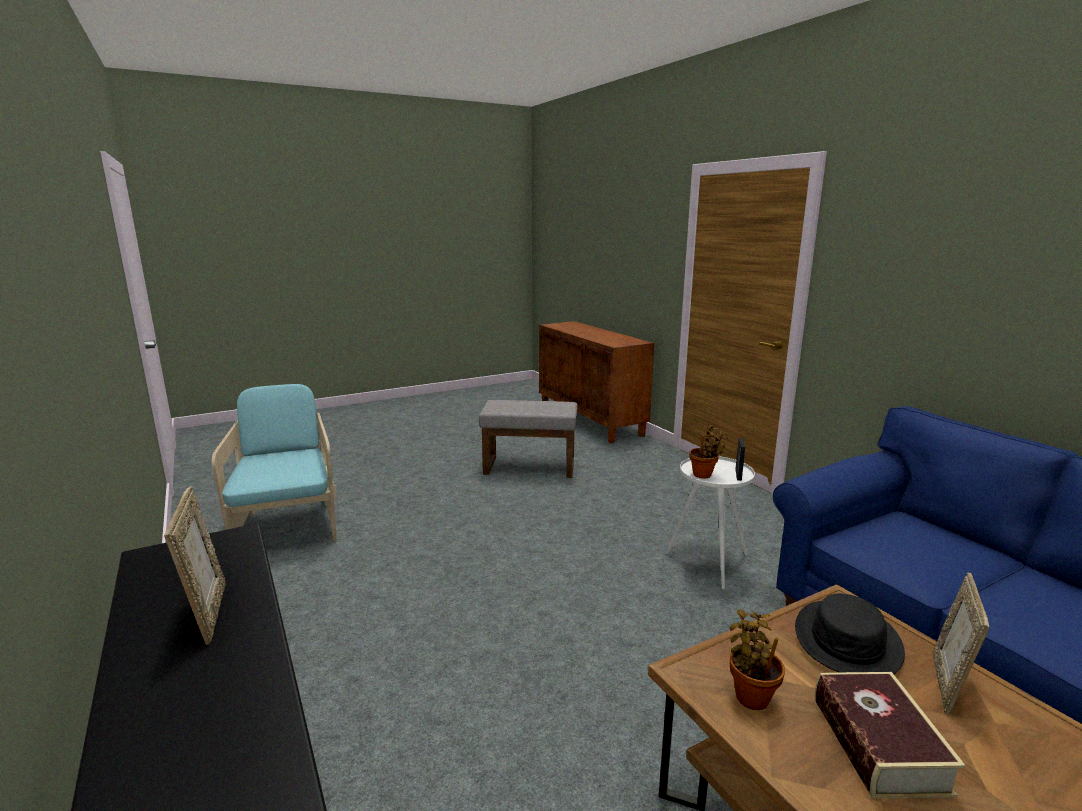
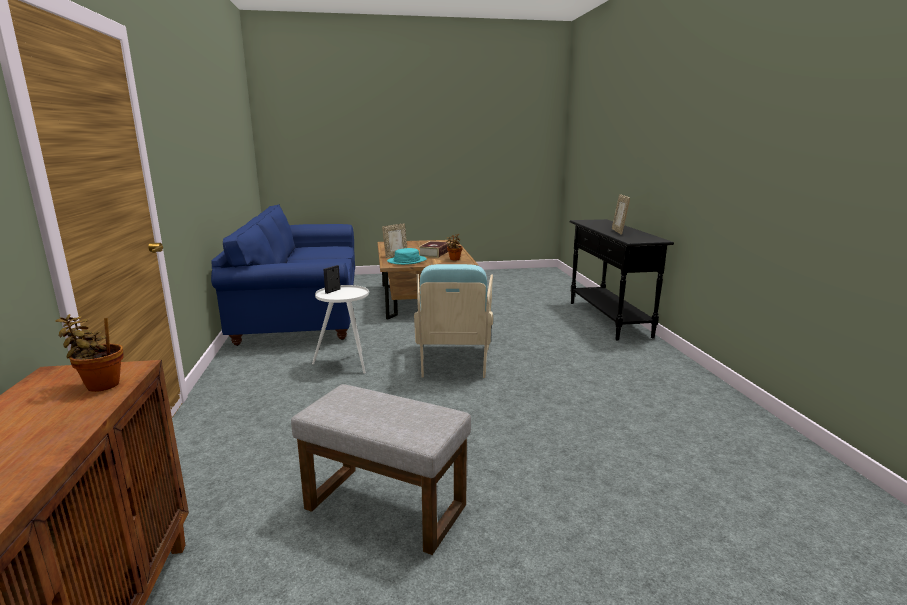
camera: 160 degrees left, 0 degrees up
(288, 526) = (717, 460): turquoise armchair -> turquoise armchair (453, 360)
(704, 474) = (353, 293): potted plant -> potted plant (100, 385)
(847, 640) = (407, 261): black hat -> turquoise hat

